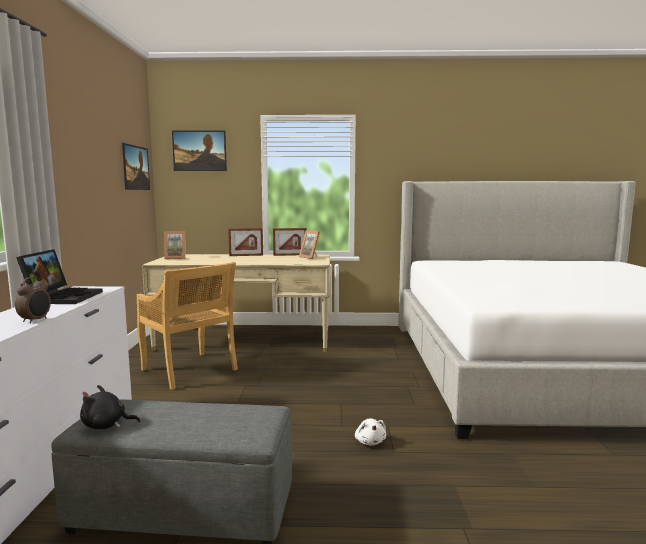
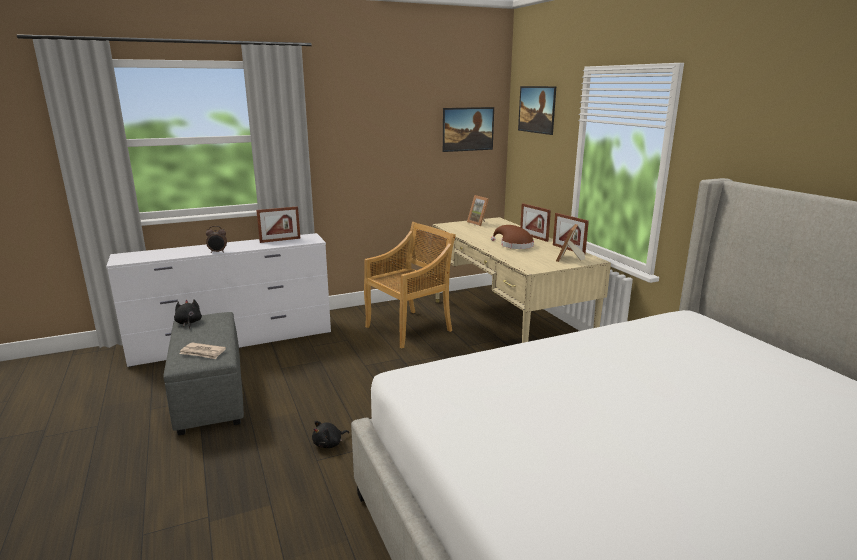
camera: 65 degrees right, 10 degrees up
(63, 297) = (280, 240): laptop -> picture frame
(190, 370) = (409, 328): beige chair -> beige chair turned 150 degrees counterclockwise
(238, 418) = (203, 352): none -> newspaper
(256, 259) = (514, 245): none -> brown hat
(370, 441) = (329, 444): white plush toy -> black plush toy

